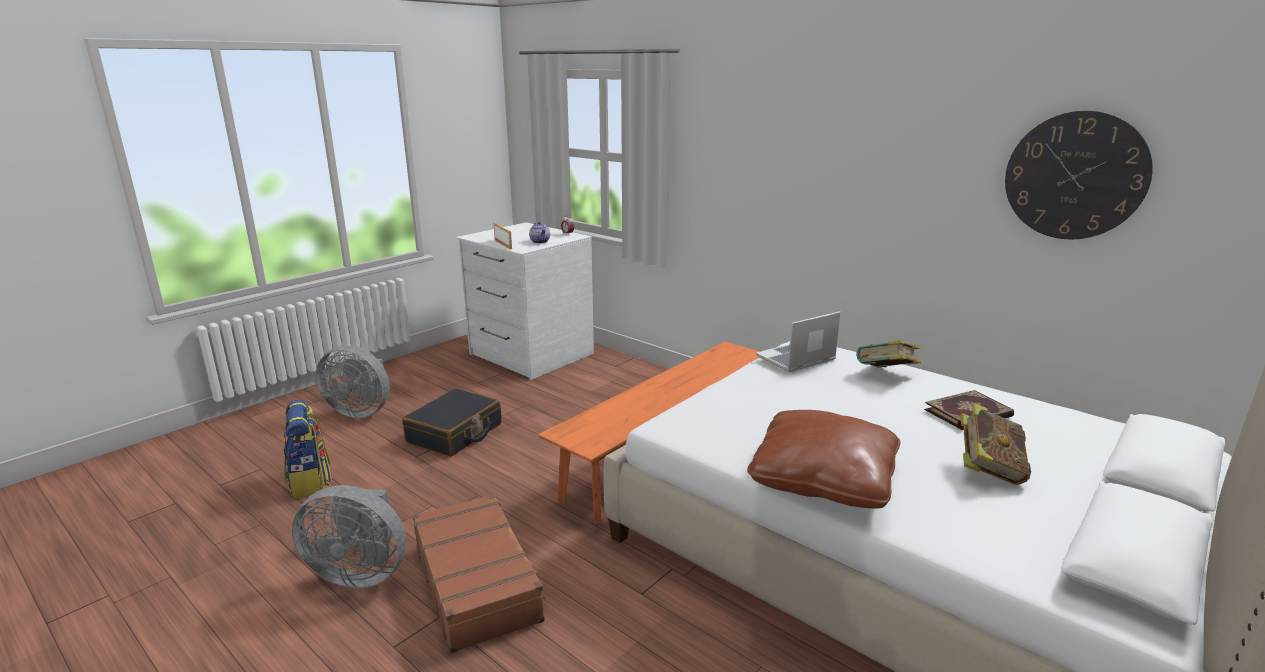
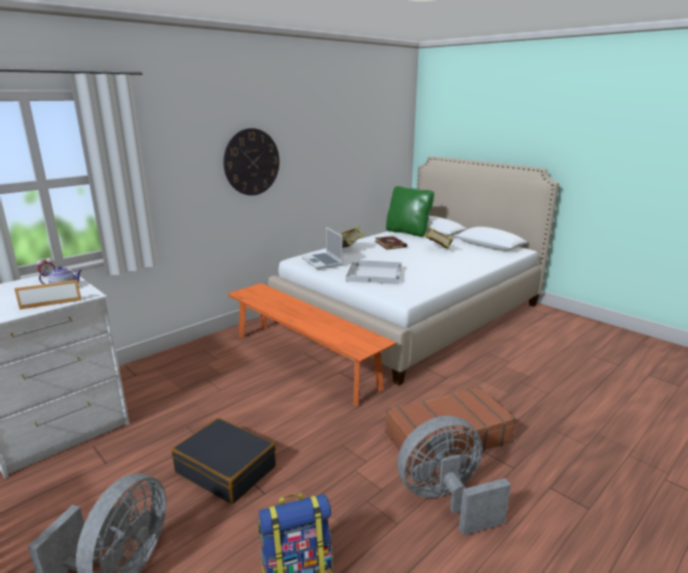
camera: 85 degrees left, 0 degrees up
(360, 572) = (445, 500): grey fan -> grey fan turned 120 degrees counterclockwise
(768, 401) = (375, 273): none -> white tray
(822, 479) = (452, 272): brown pillow -> none
(1075, 176) = (355, 136): wall clock -> wall clock (252, 162)
(1103, 435) = (408, 232): none -> green pillow

